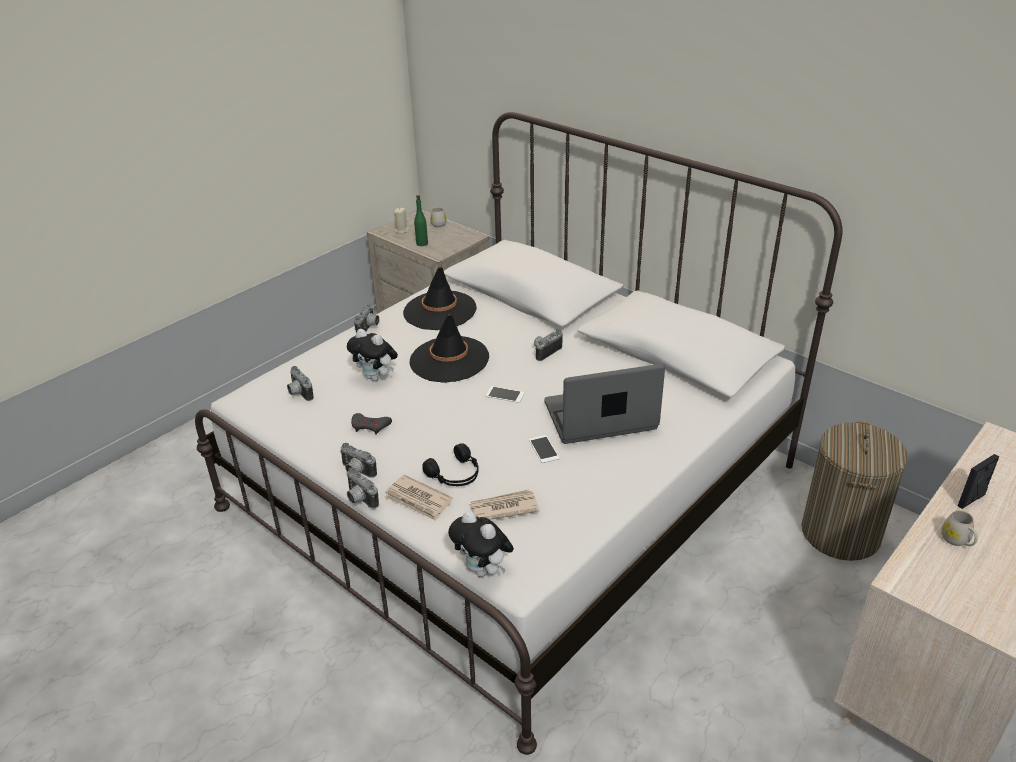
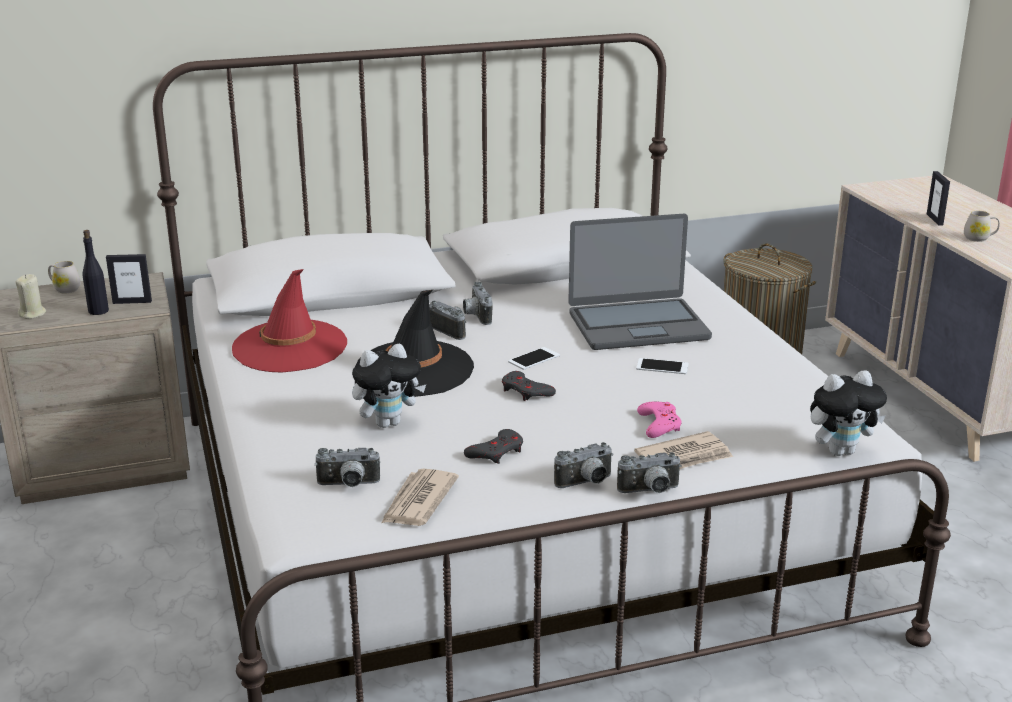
camera: 60 degrees left, 10 degrees down
(369, 328) = (255, 399): camera -> camera (452, 330)
(422, 243) = (98, 311): green bottle -> black bottle
(439, 311) = (290, 347): black hat -> red hat
(442, 246) = (132, 302): none -> picture frame
(456, 408) = (526, 391): none -> grey game controller
(456, 475) = (659, 424): black headphones -> pink game controller
(503, 508) = (744, 414): newspaper -> newspaper (418, 501)
(600, 417) = (637, 325): laptop -> laptop turned 120 degrees counterclockwise

